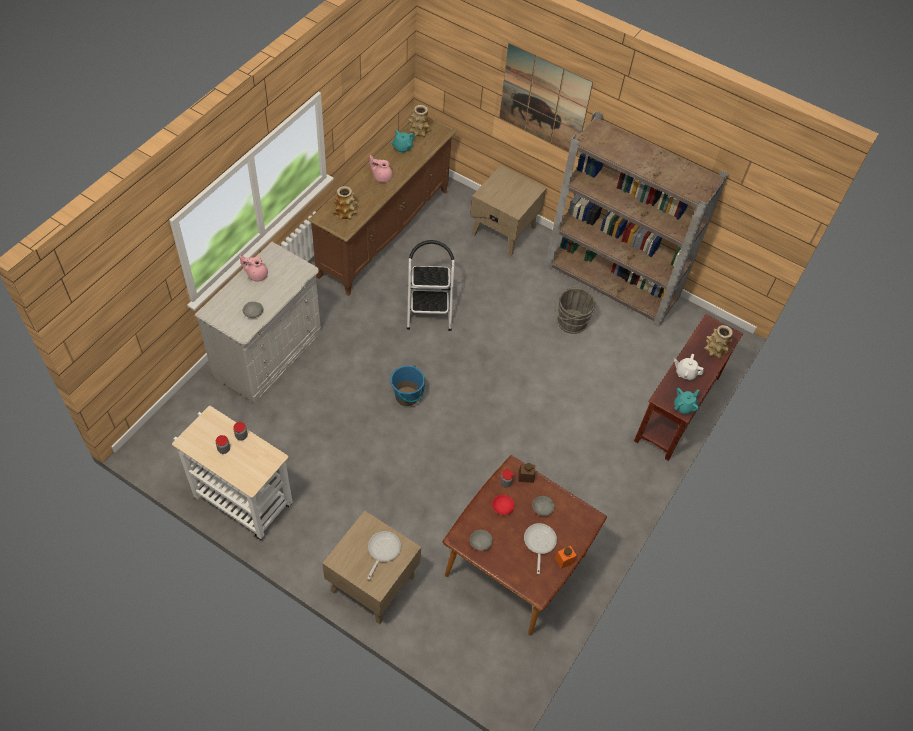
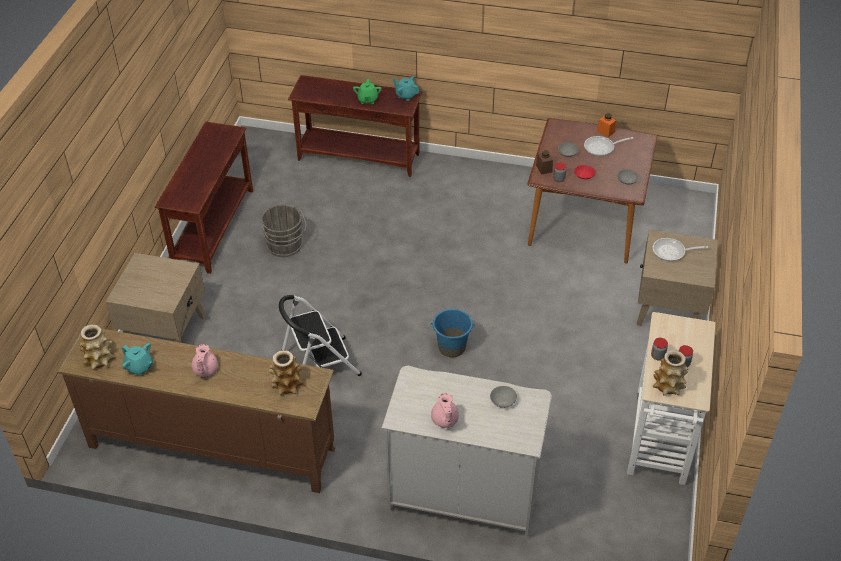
camera: 105 degrees left, 10 degrees down
(544, 99) = (91, 171): picture -> none
(612, 282) = (213, 227): brown bookcase -> brown console table
(685, 373) = (367, 100): white teapot -> green teapot
(714, 350) = (330, 87): vase -> vase (668, 386)

